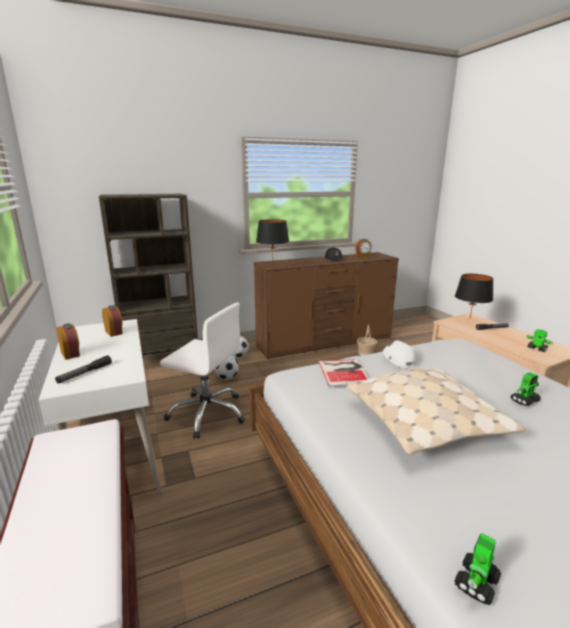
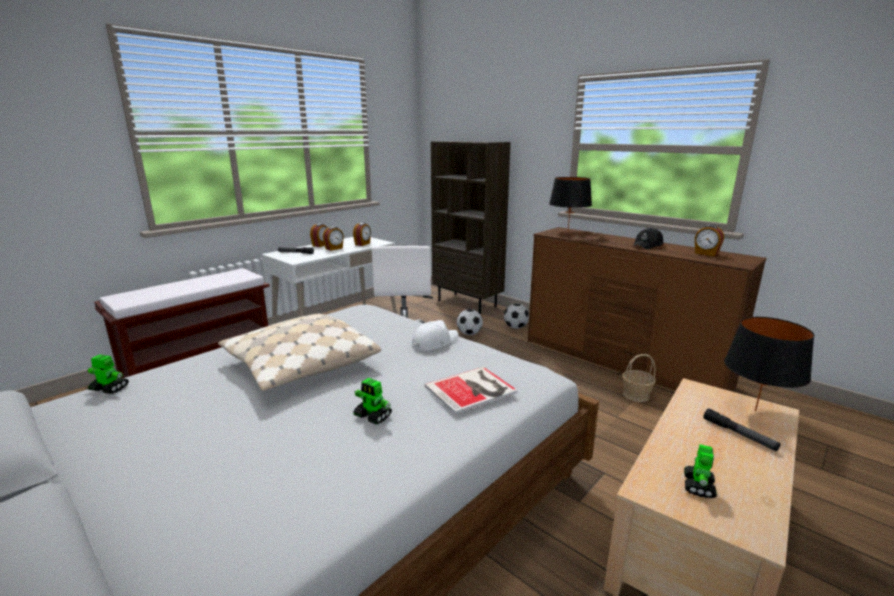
camera: 65 degrees right, 0 degrees up
(107, 349) = (334, 248): none -> alarm clock
(344, 372) = (380, 323): book -> book (473, 389)

